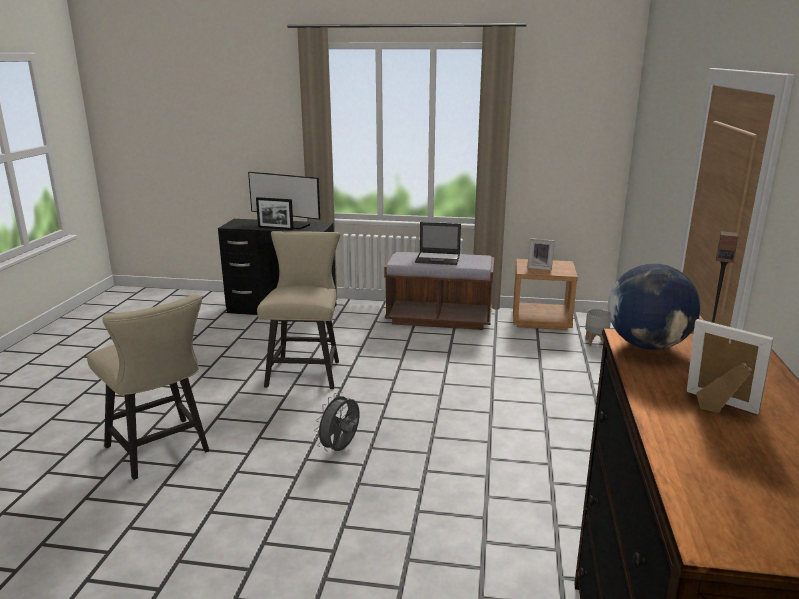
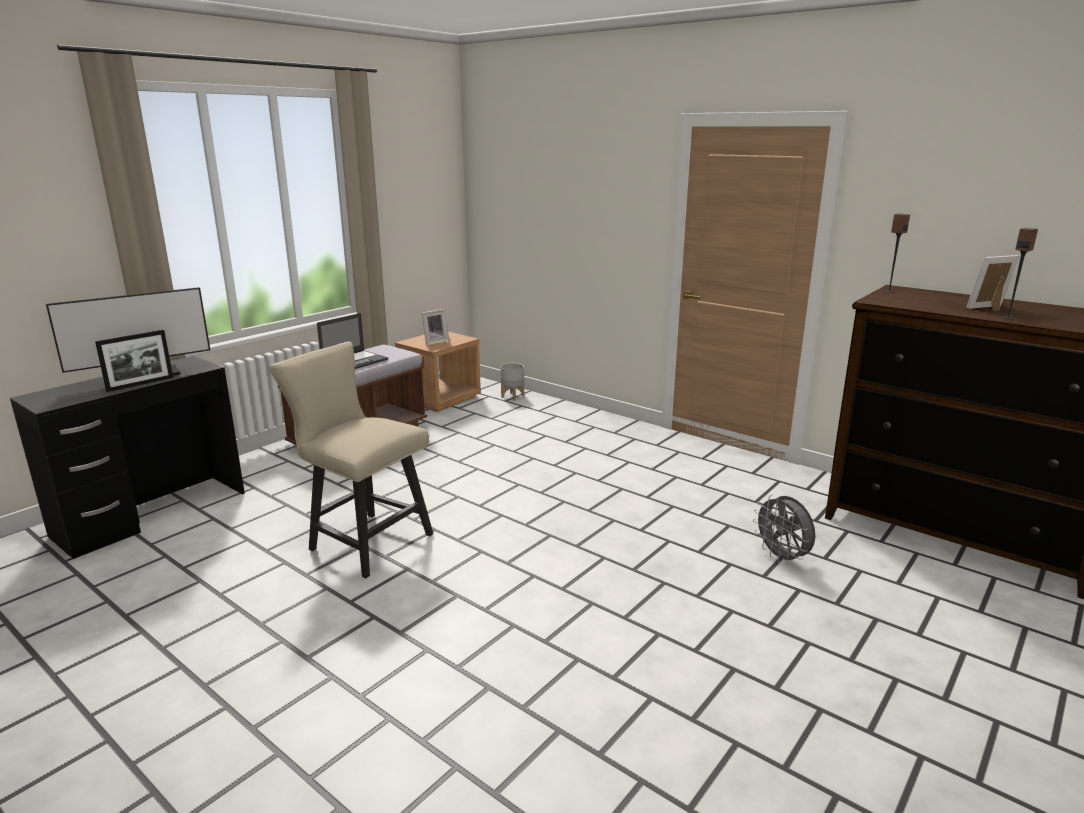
camera: 60 degrees left, 0 degrees up
(161, 451) = (438, 696): beige chair -> none
(340, 449) = (563, 562): grey fan -> grey fan (782, 558)
(647, 345) = (892, 301): globe -> none
(666, 419) = (1008, 318): none -> speaker

